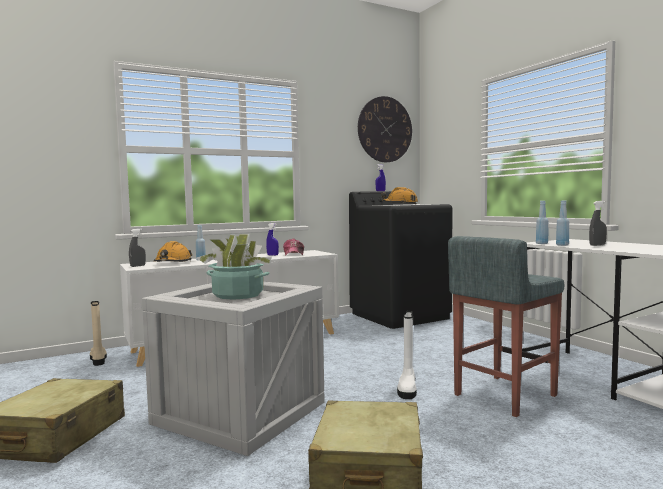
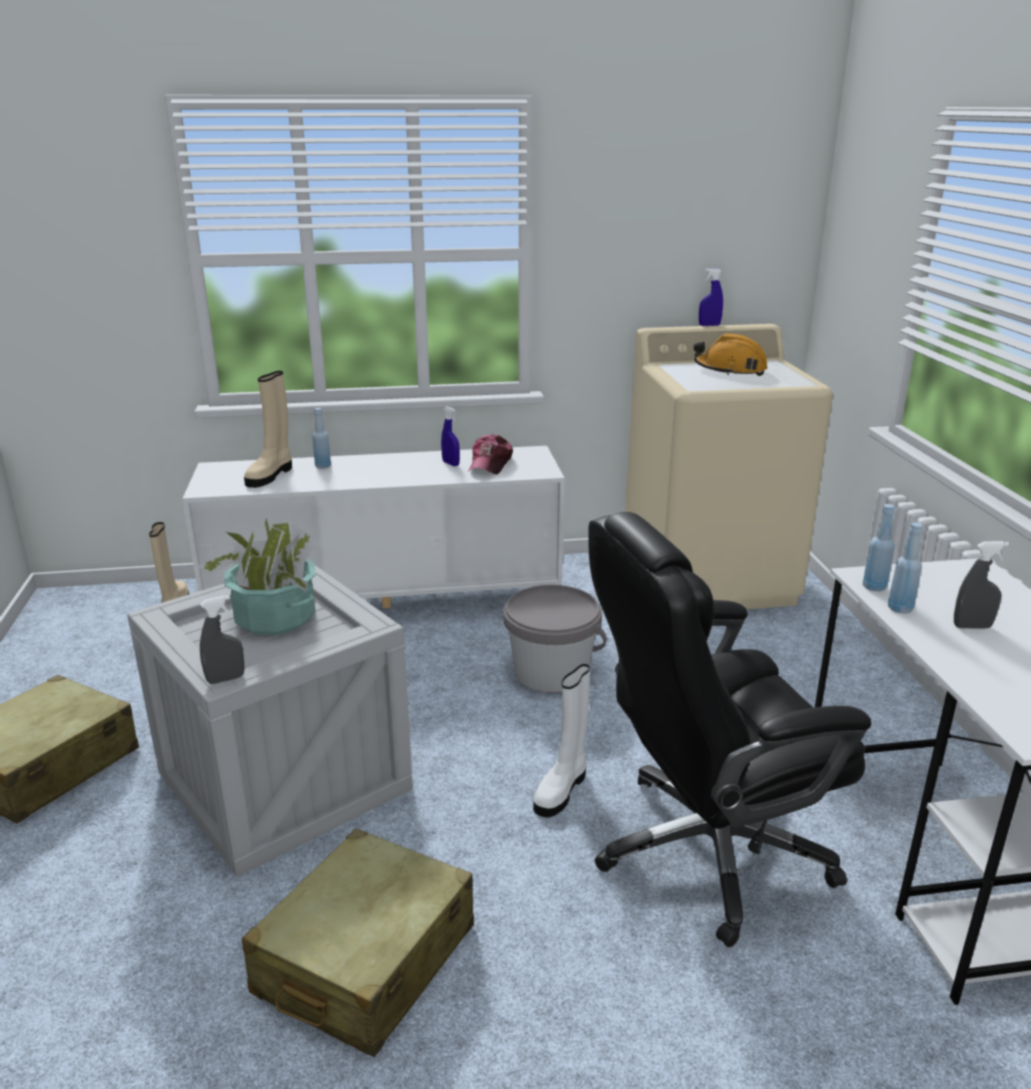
camera: 20 degrees right, 20 degrees up
(138, 266) = (212, 480): grey spray bottle -> grey spray bottle (225, 679)
(173, 263) = (270, 475): orange hard hat -> beige boot
(356, 352) = (551, 672): none -> grey bucket
(385, 129) = (738, 187): wall clock -> none
(400, 316) = (709, 577): black washing machine -> beige washing machine
(504, 395) = (707, 850): grey stool -> black office chair

